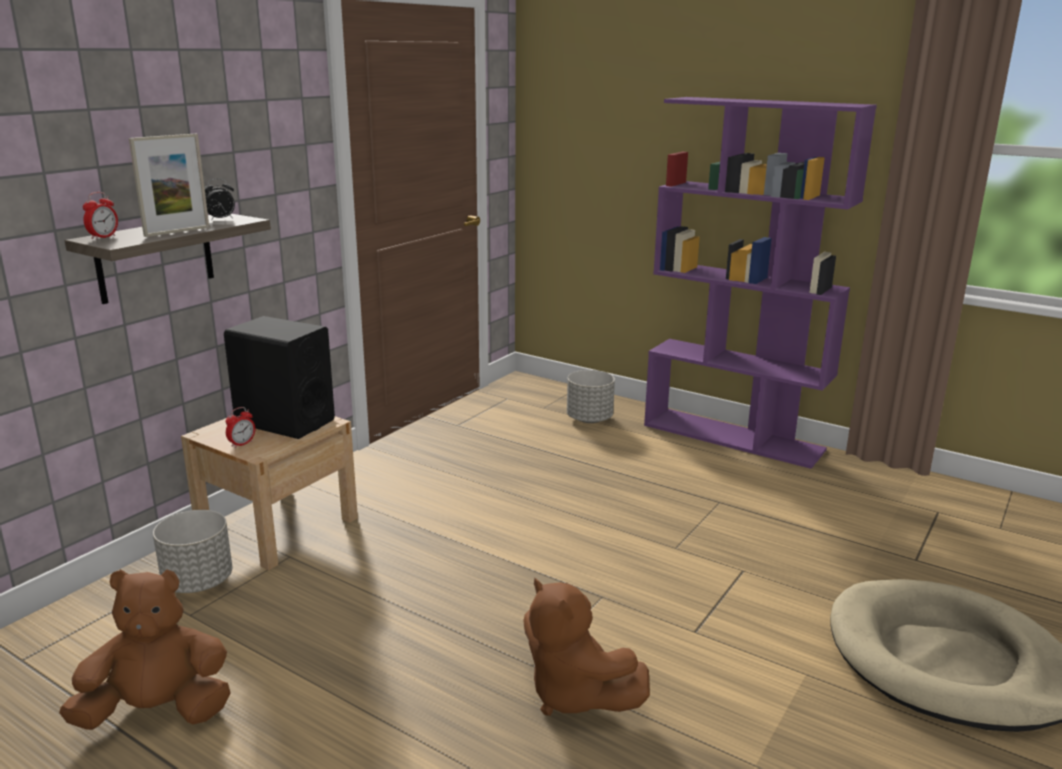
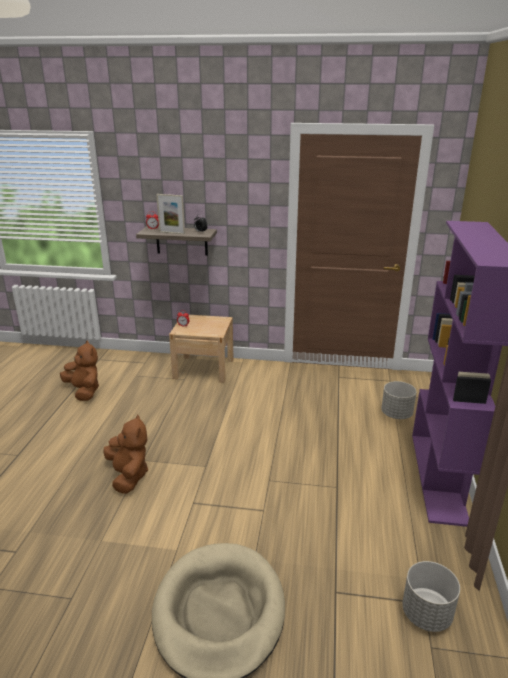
camera: 65 degrees right, 5 degrees up
(198, 582) = (156, 369): grey planter -> grey planter (427, 614)
(284, 422) = (209, 326): black speaker -> none
(573, 694) = (128, 476): brown plush toy -> brown plush toy turned 135 degrees clockwise

